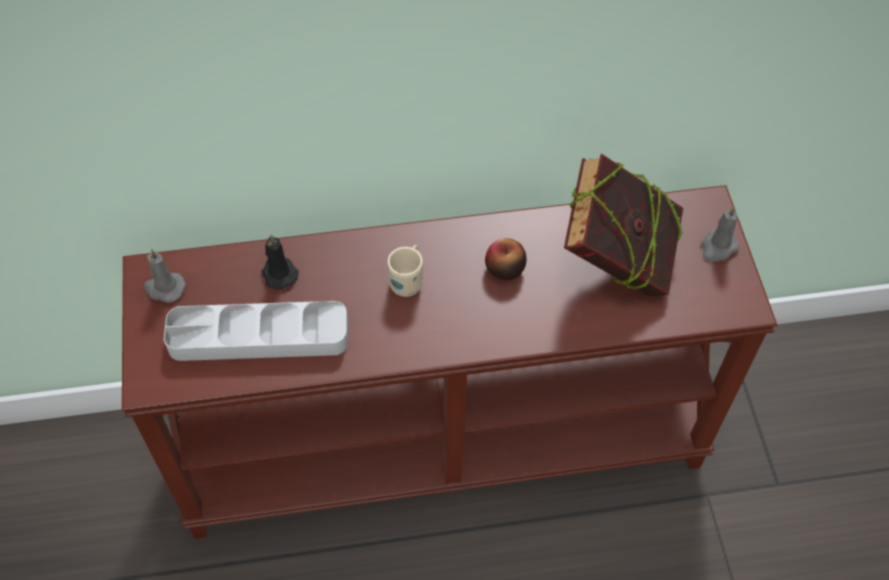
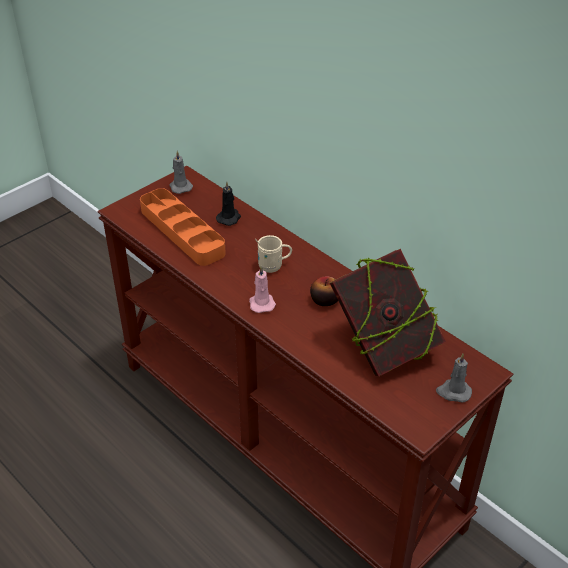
camera: 55 degrees right, 15 degrees down
(259, 336) = (182, 231): grey tray -> orange tray
(460, 330) = (261, 303): none -> pink candle

